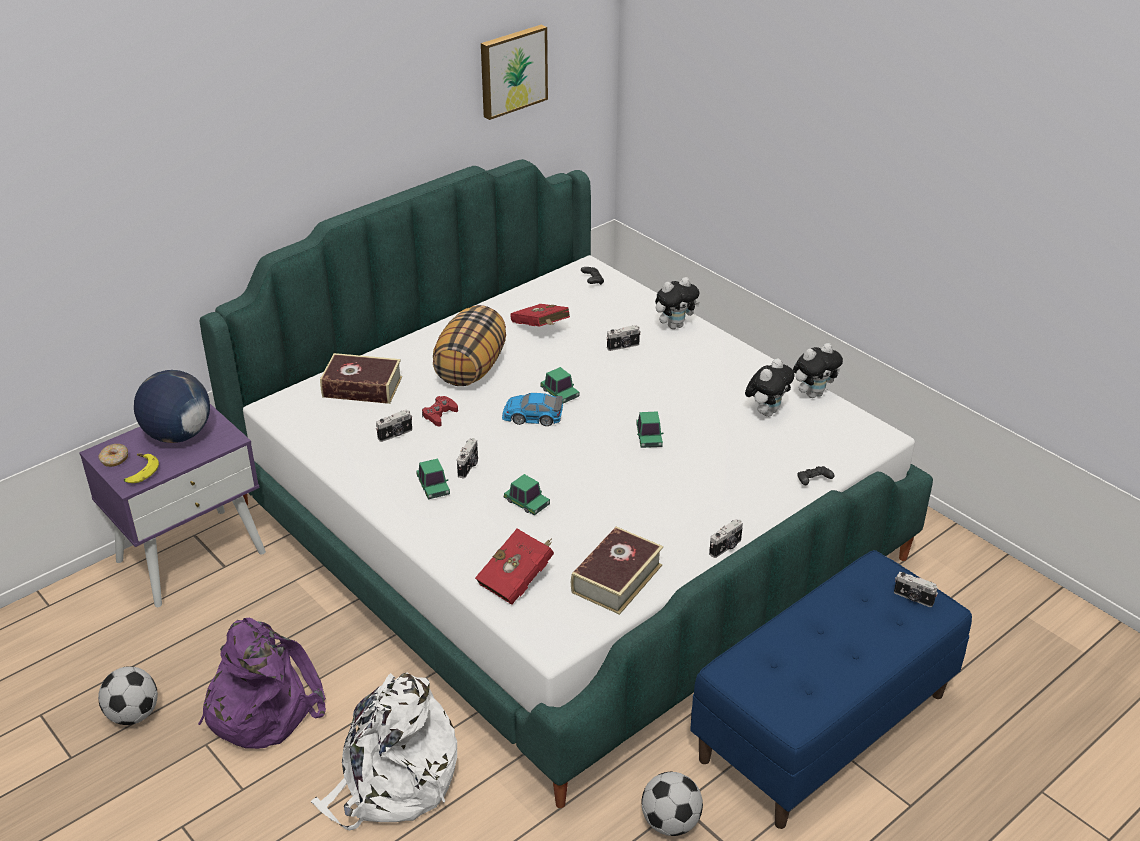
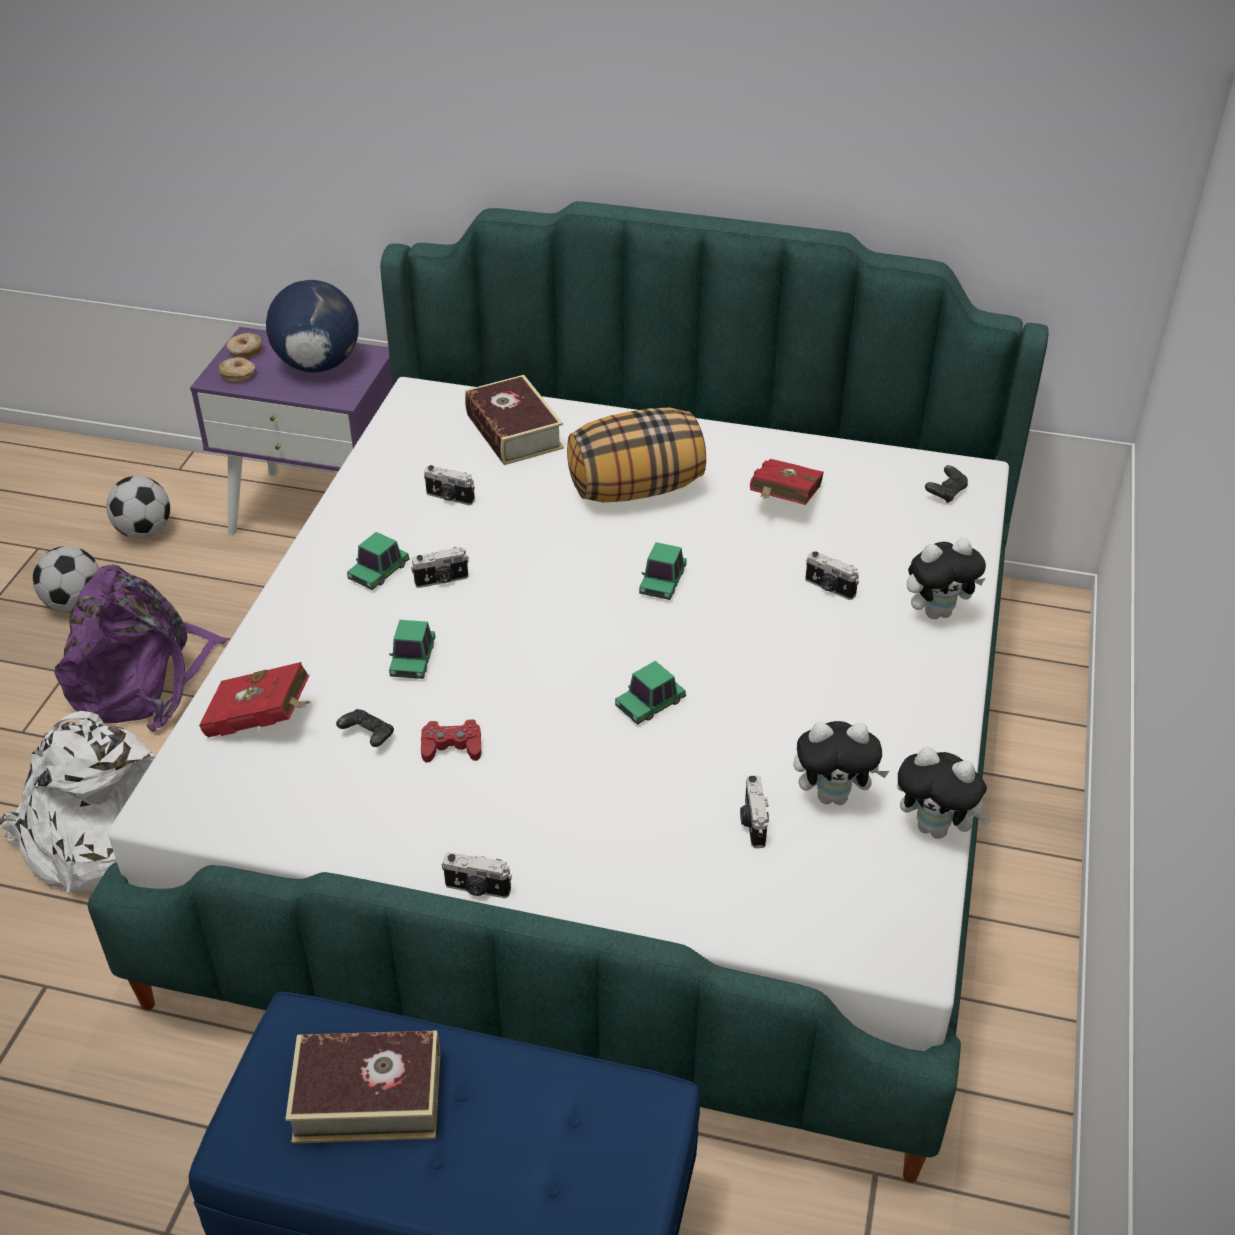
camera: 55 degrees right, 5 degrees up
(139, 472) = (238, 375): banana -> donut
(439, 415) = (519, 510): red game controller -> red game controller (452, 747)
(512, 70) = (963, 117): picture -> none
(532, 416) = (591, 582): toy car -> none
(616, 578) = (329, 808): book -> book (368, 1097)
(671, 823) = (180, 1134): football -> football (144, 532)
(675, 325) = (937, 612): plush toy -> plush toy turned 45 degrees counterclockwise
(813, 482) = (713, 921): black game controller -> black game controller (368, 736)
(913, 598) = (616, 1184): camera -> camera (752, 823)

